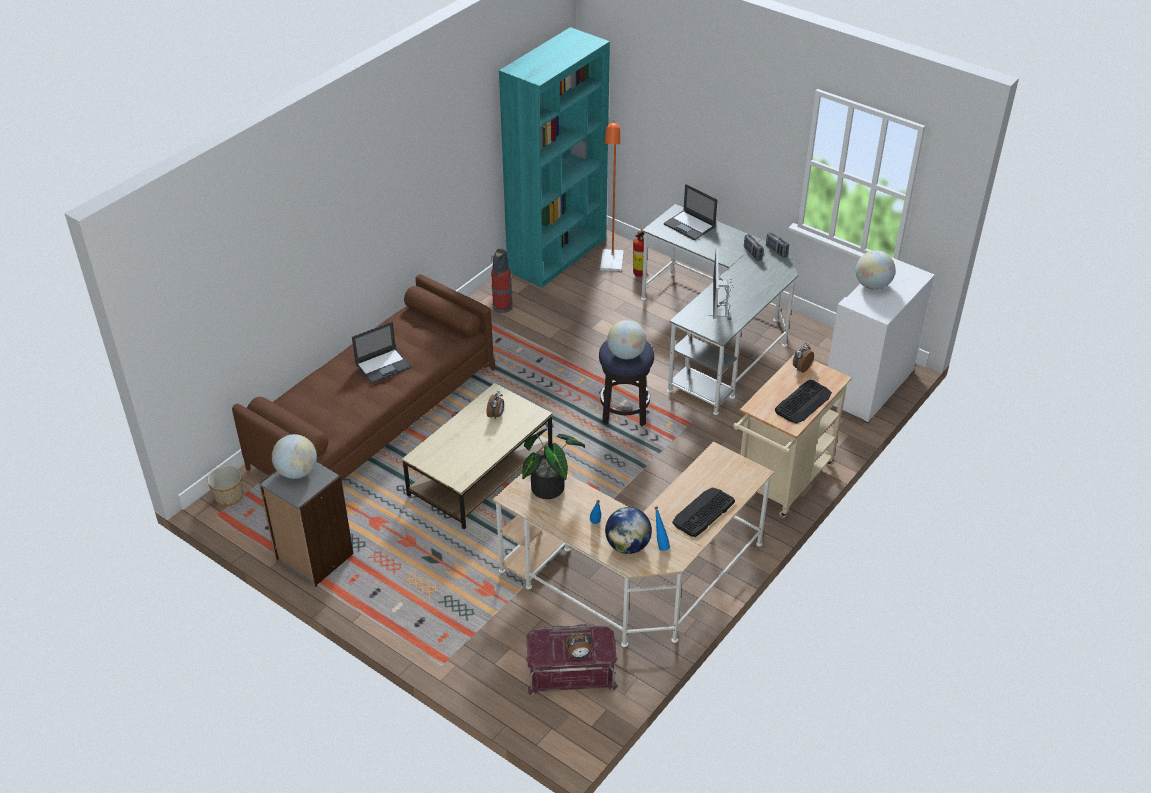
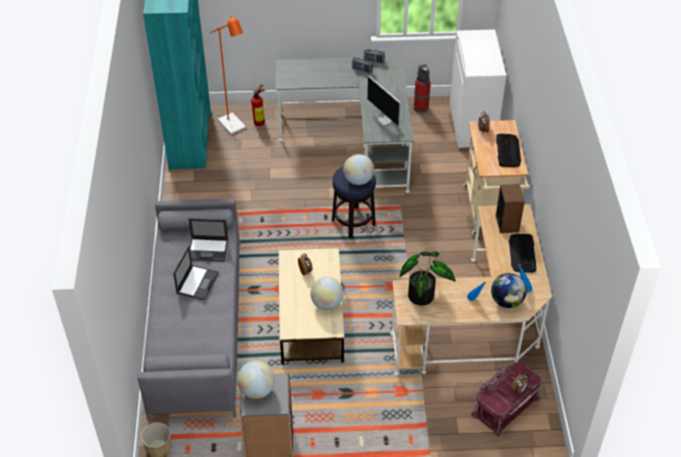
camera: 40 degrees left, 5 degrees up
(375, 417) = (197, 326): brown sofa -> grey sofa
(502, 307) = (194, 197): fire extinguisher -> fire extinguisher (421, 108)
(690, 226) = (302, 70): laptop -> laptop (208, 249)
(724, 475) = (507, 223): none -> speaker
(872, 285) = (471, 54): globe -> globe (327, 303)

